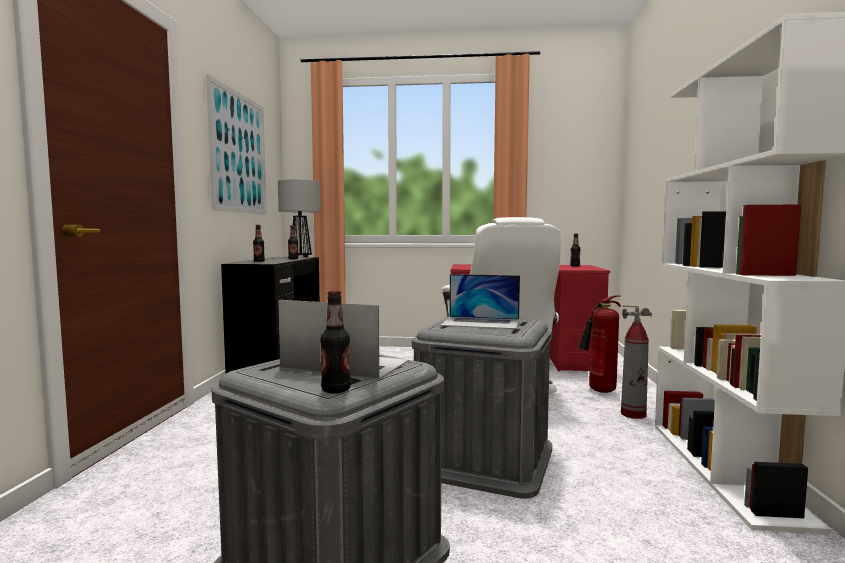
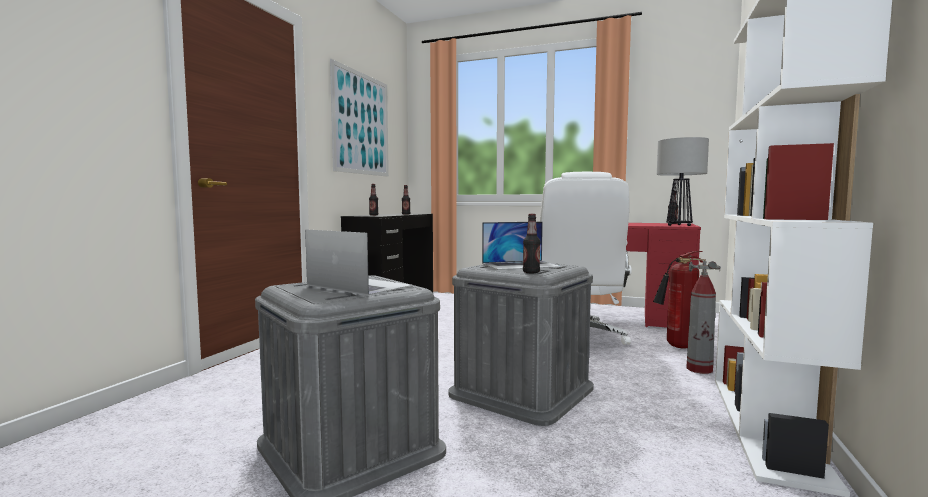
camera: 15 degrees right, 0 degrees up
(300, 257) = (416, 213): table lamp -> table lamp (678, 225)
(336, 390) = (326, 299): bottle -> bottle (531, 272)
(481, 322) = (521, 265): laptop -> laptop turned 45 degrees counterclockwise

